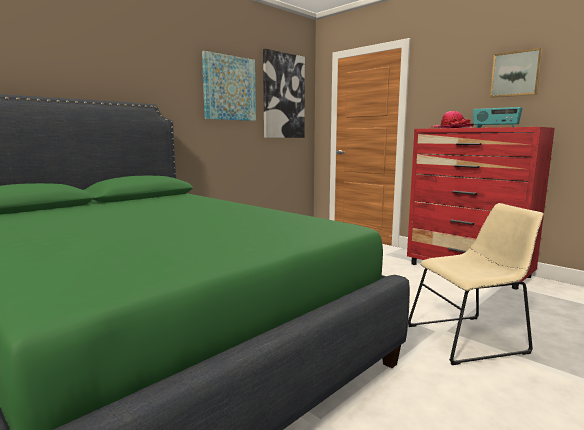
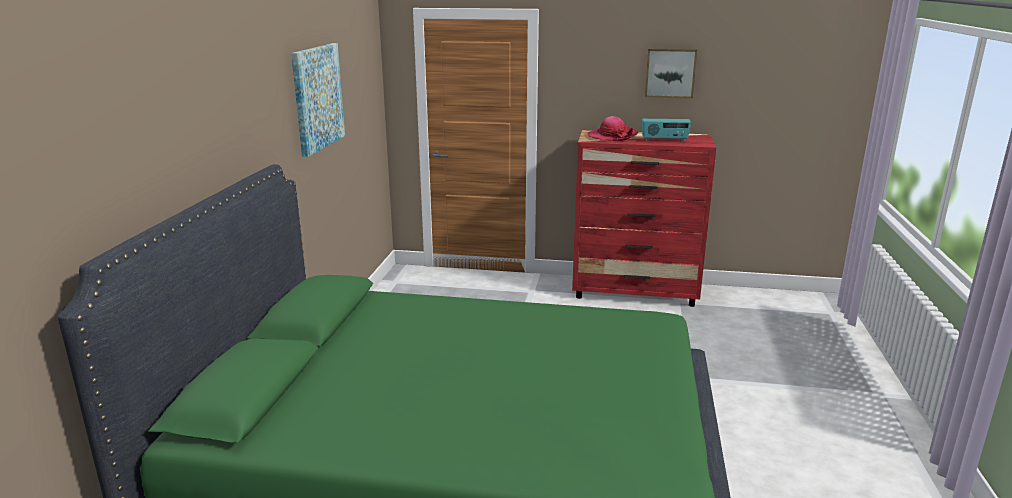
camera: 35 degrees left, 10 degrees up
(283, 96) = (360, 84): picture -> none
(470, 338) = (712, 377): beige chair -> none

